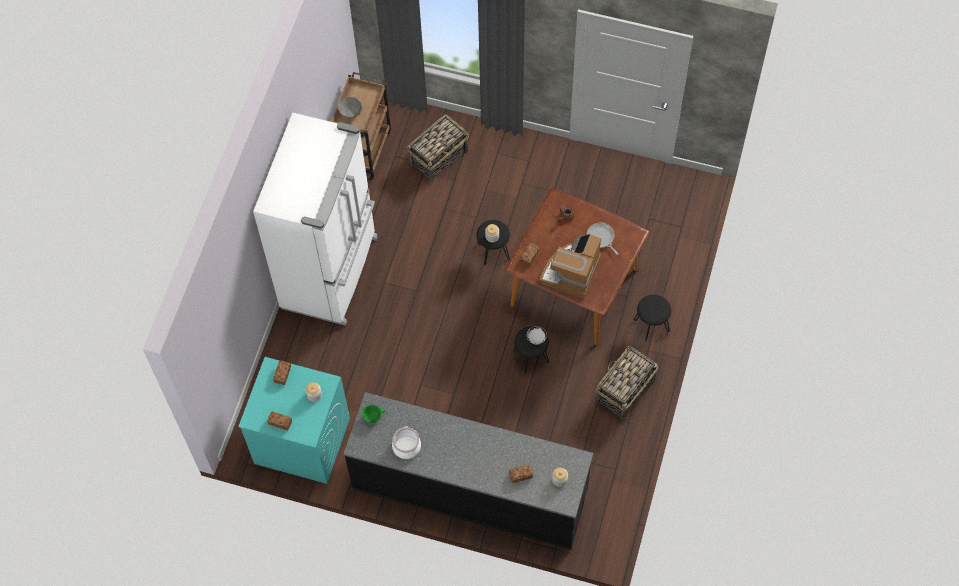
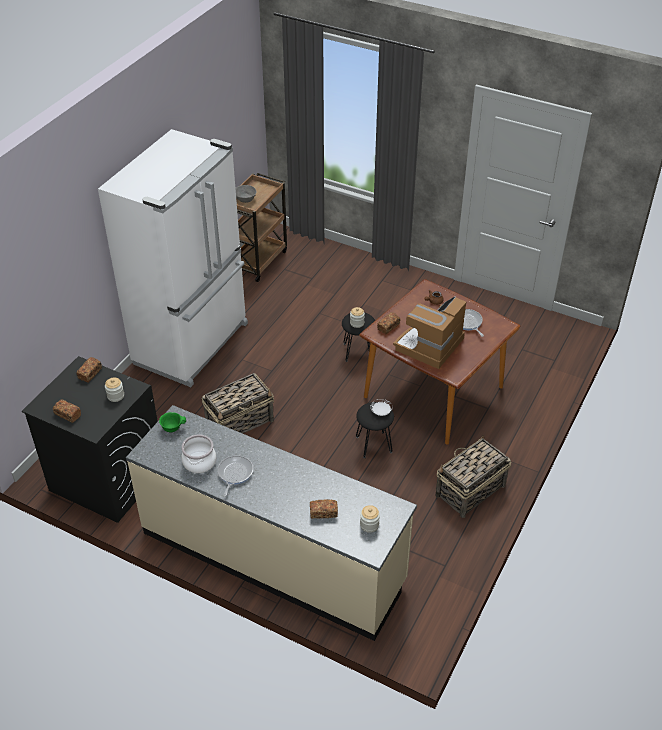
camera: 10 degrees right, 20 degrees down
(301, 440) = (107, 478): turquoise washing machine -> black washing machine
(439, 156) = (326, 275): basket -> basket (240, 421)
(439, 452) = (234, 474): none -> frying pan
(470, 489) = (273, 556): black counter -> beige counter
(651, 326) = (509, 438): black stool -> none

